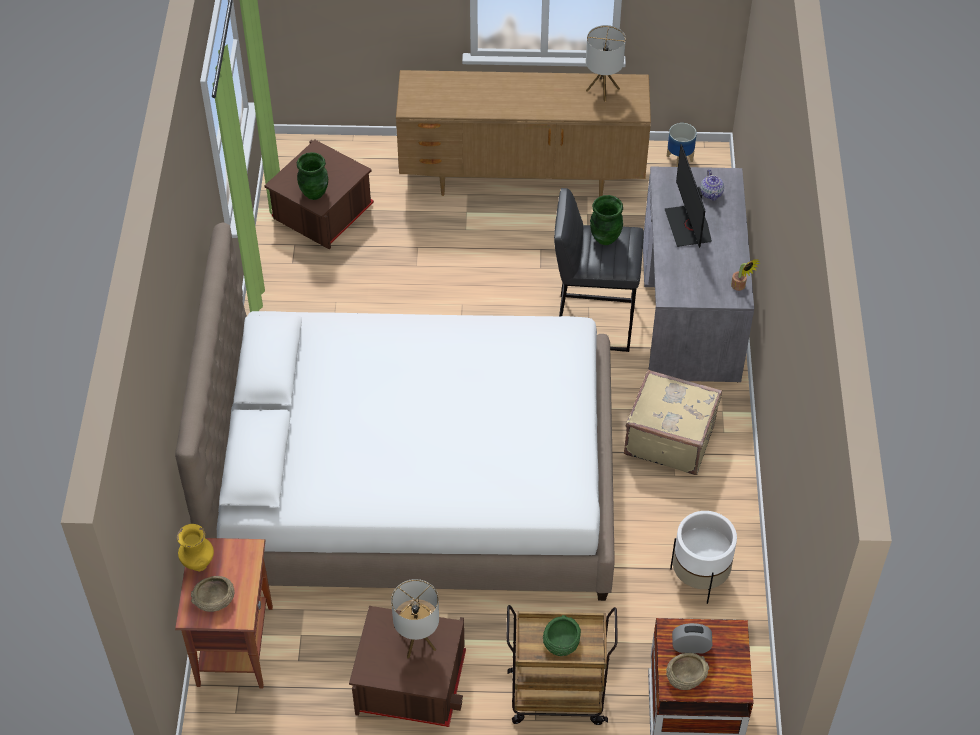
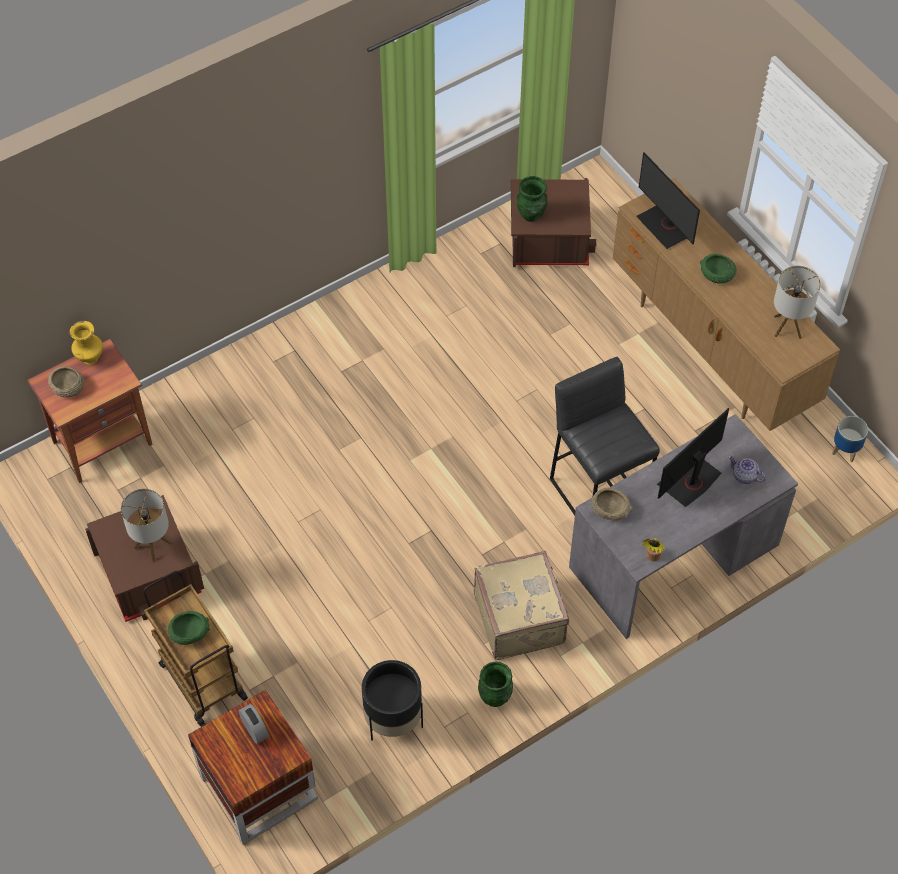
camera: 55 degrees right, 5 degrees up
(413, 482) = (333, 464): white bed -> none
(442, 101) = (666, 226): none -> monitor
(517, 99) = (717, 274): none -> green bowl
(605, 237) = (619, 427): green vase -> green vase (495, 697)
(685, 676) = (224, 741): beige bowl -> beige bowl (610, 509)
(699, 577) = (393, 720): white planter -> black planter
(711, 193) = (744, 476): teapot -> teapot turned 75 degrees clockwise

